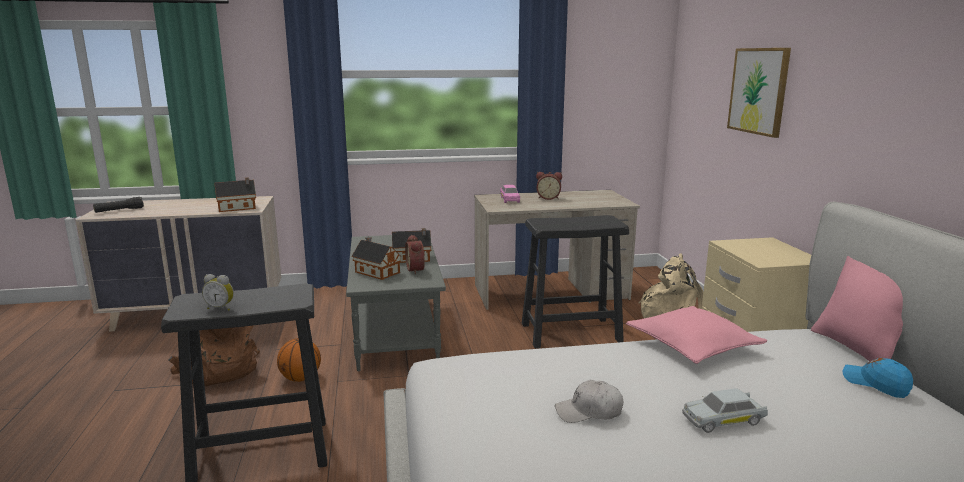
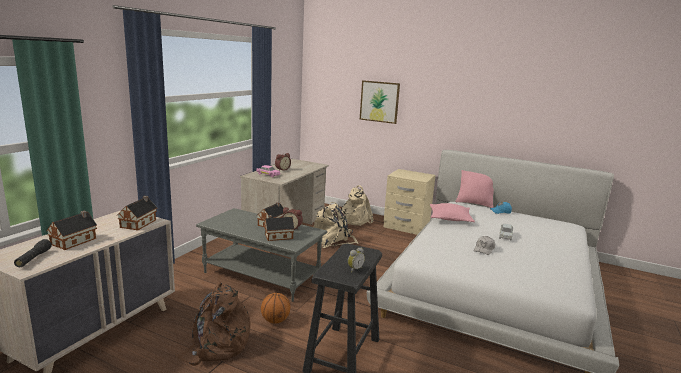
camera: 55 degrees left, 0 degrees up
(169, 207) = (75, 241): none -> toy house
(570, 332) = (333, 241): black stool -> beige backpack

